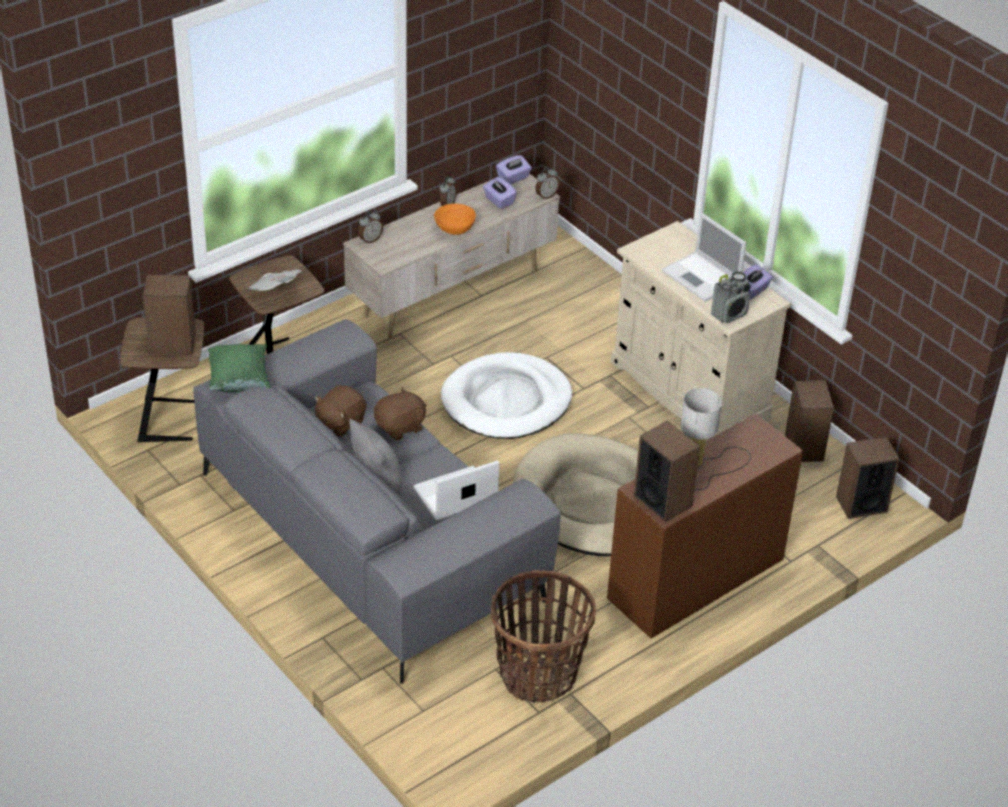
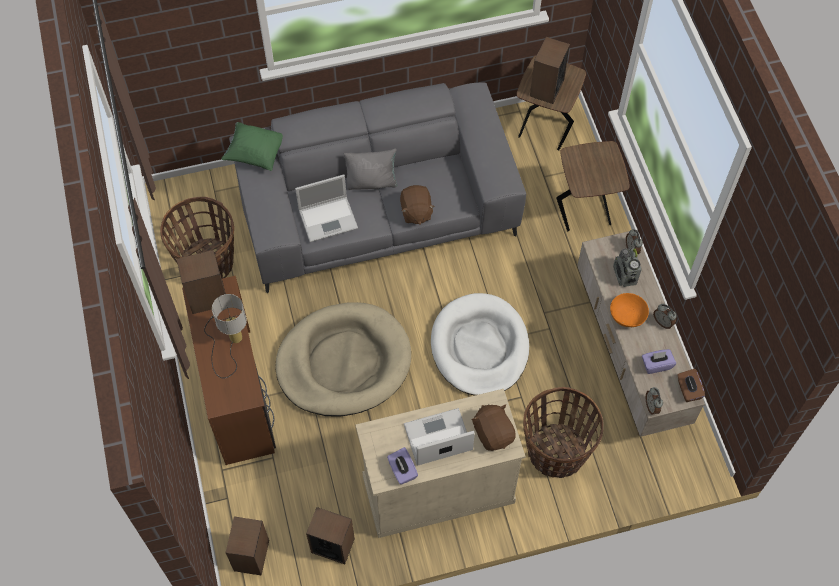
camera: 115 degrees right, 20 degrees up
(239, 381) = (475, 105): green pillow -> green pillow (255, 154)
(275, 291) = (585, 164): newspaper -> none
(340, 422) = (436, 176): brown plush toy -> brown plush toy (493, 433)
(454, 495) = (329, 218): laptop -> laptop turned 75 degrees clockwise
(513, 178) = (688, 390): purple tissue box -> brown tissue box
(591, 320) = (556, 452): none -> basket
(729, 314) = (379, 436): radio -> radio (624, 276)

